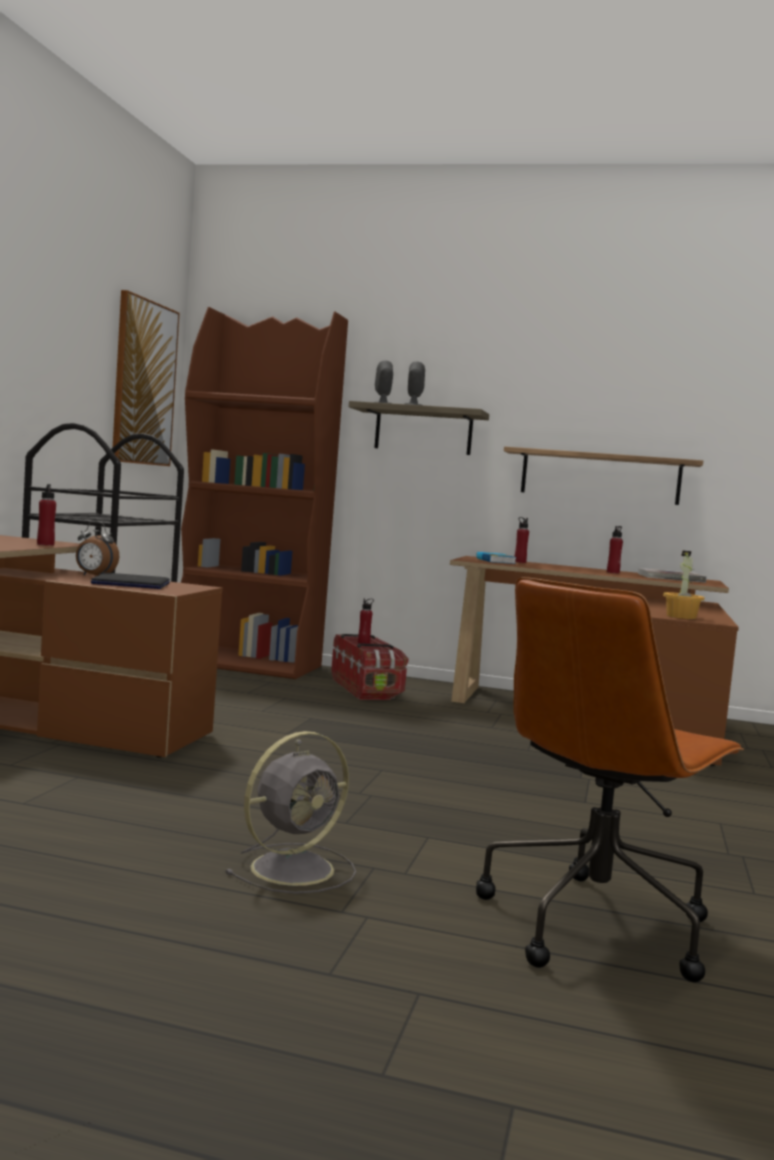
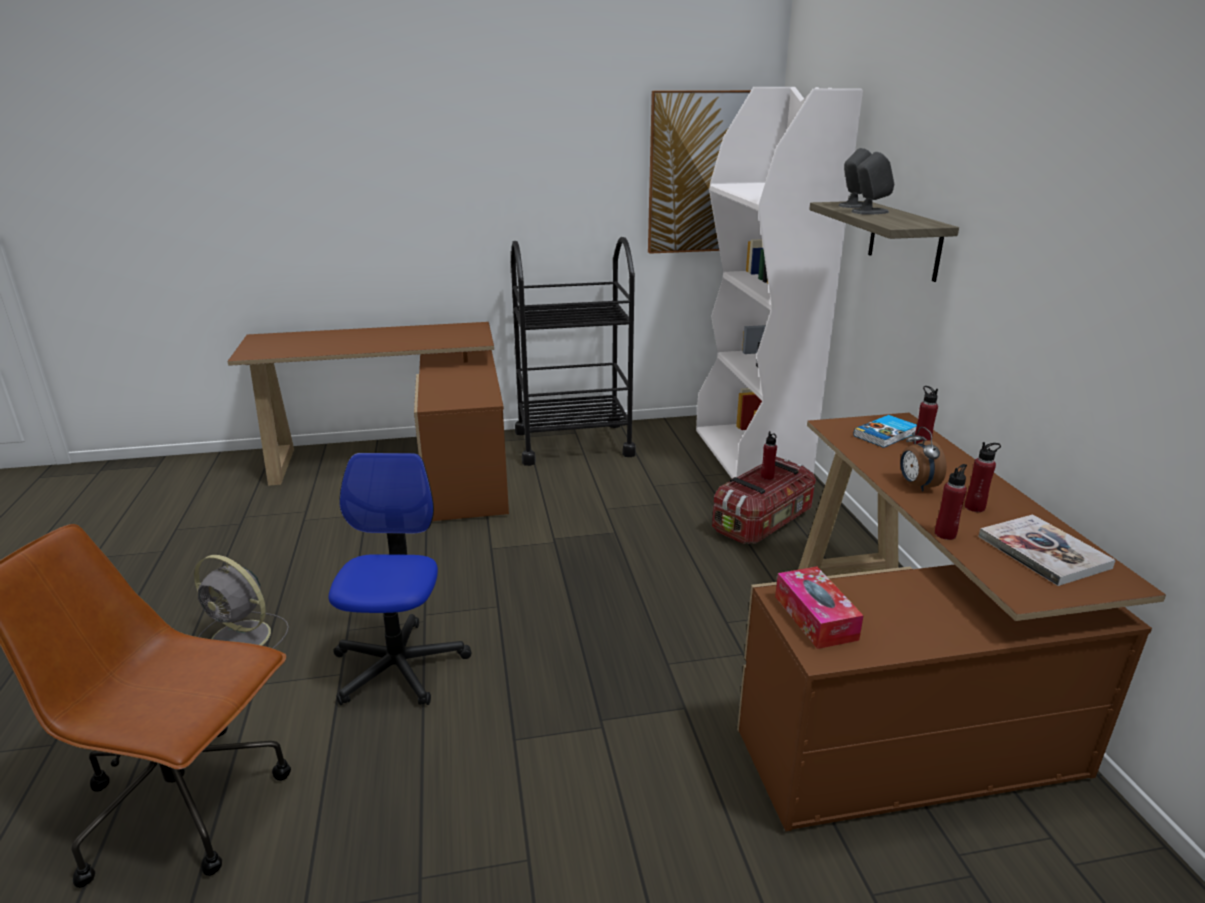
camera: 65 degrees right, 20 degrees up
(45, 544) = (450, 343): red bottle -> red bottle (945, 534)
(94, 576) = (472, 372): alarm clock -> alarm clock (916, 485)
(130, 584) = (451, 388): laptop -> none
(248, 664) = (751, 454): brown bookcase -> white bookcase
(441, 815) = (399, 666): none -> office chair
(600, 477) = (1055, 352): shelf -> none
(681, 617) = (815, 617): potted plant -> tissue box

